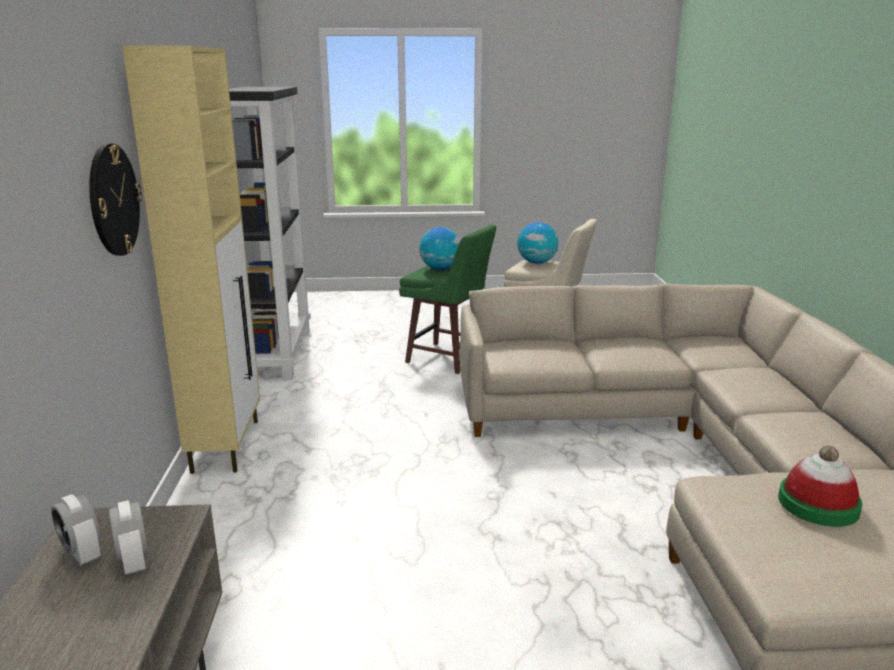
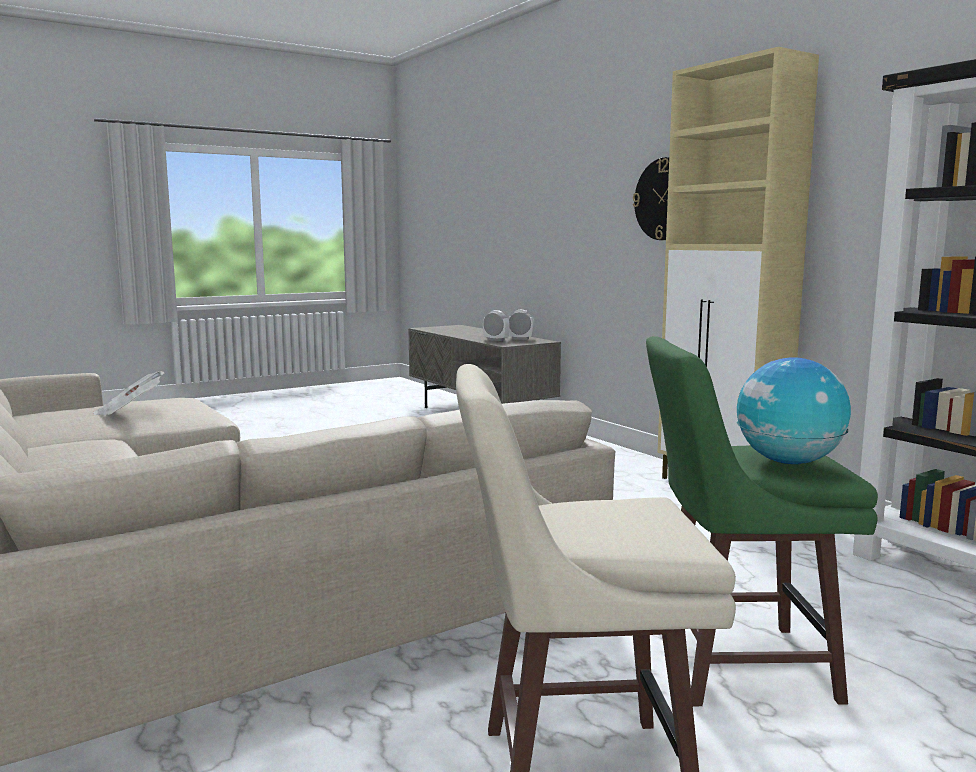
camera: 150 degrees right, 10 degrees down
(537, 262) = (636, 525): globe -> none
(818, 504) = (130, 411): hat -> newspaper

